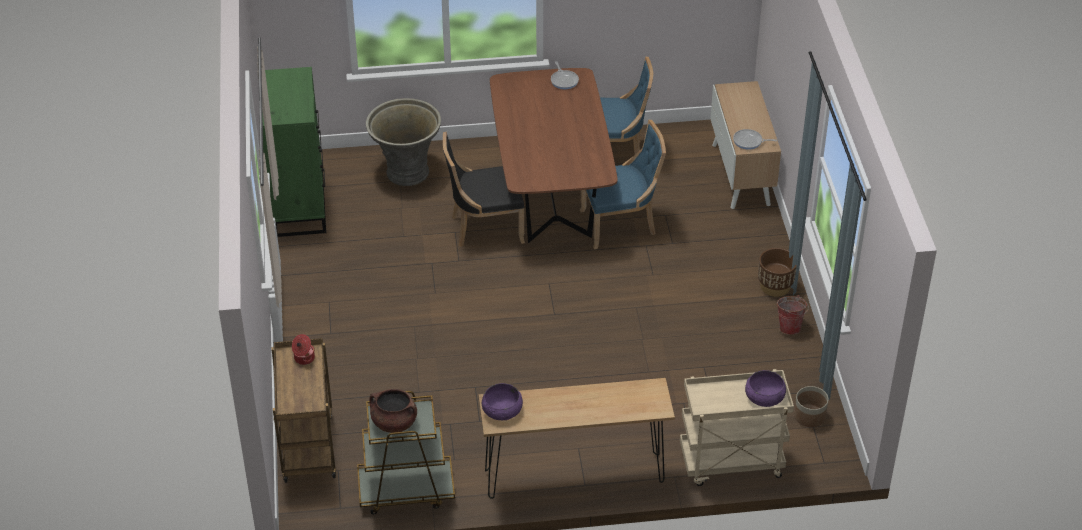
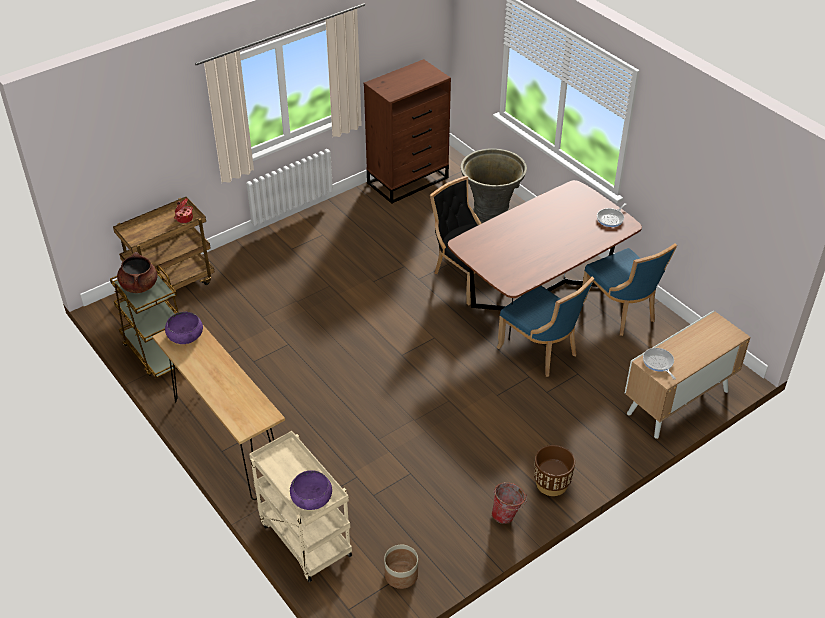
camera: 60 degrees right, 0 degrees up
(299, 205) = (408, 180): green dresser -> brown dresser

